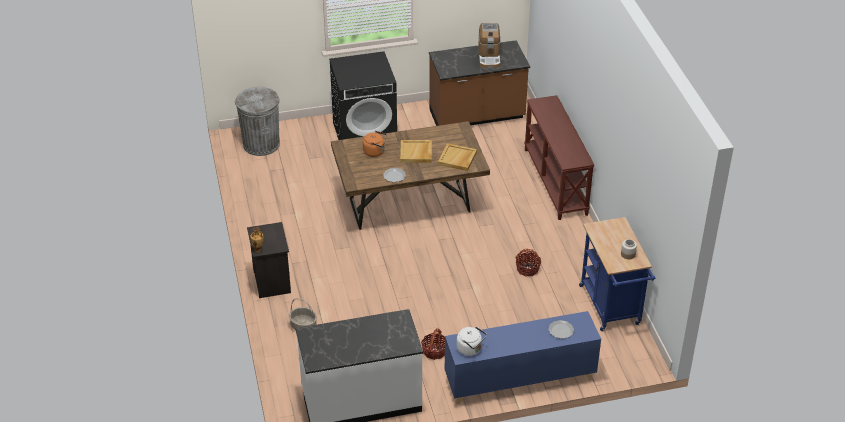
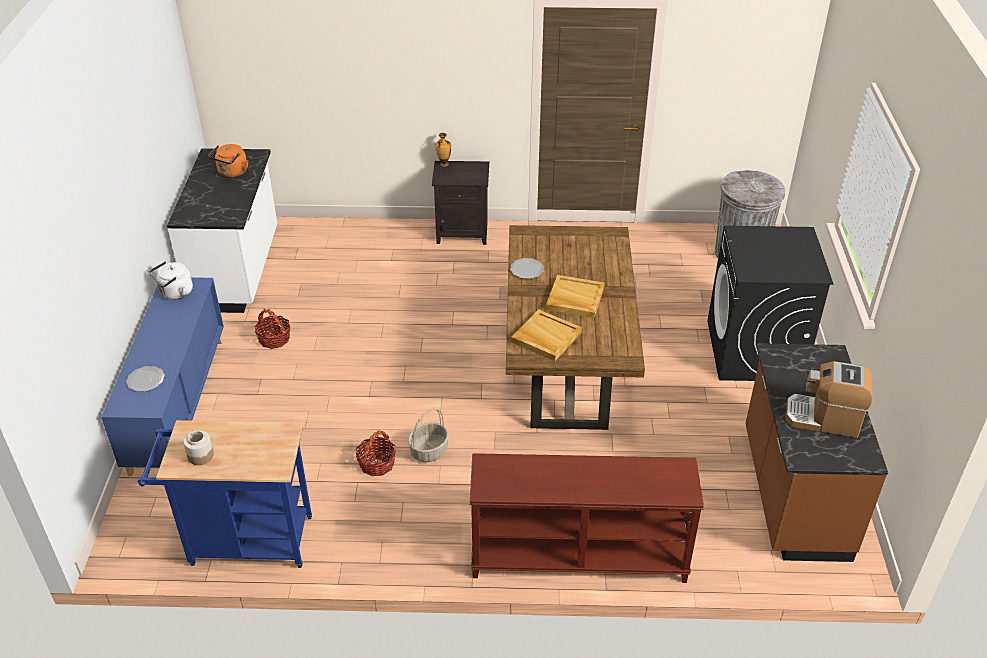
camera: 105 degrees right, 0 degrees up
(303, 326) = (376, 246): basket -> basket (429, 450)
(375, 152) = (589, 261): orange kettle -> orange kettle (232, 173)

